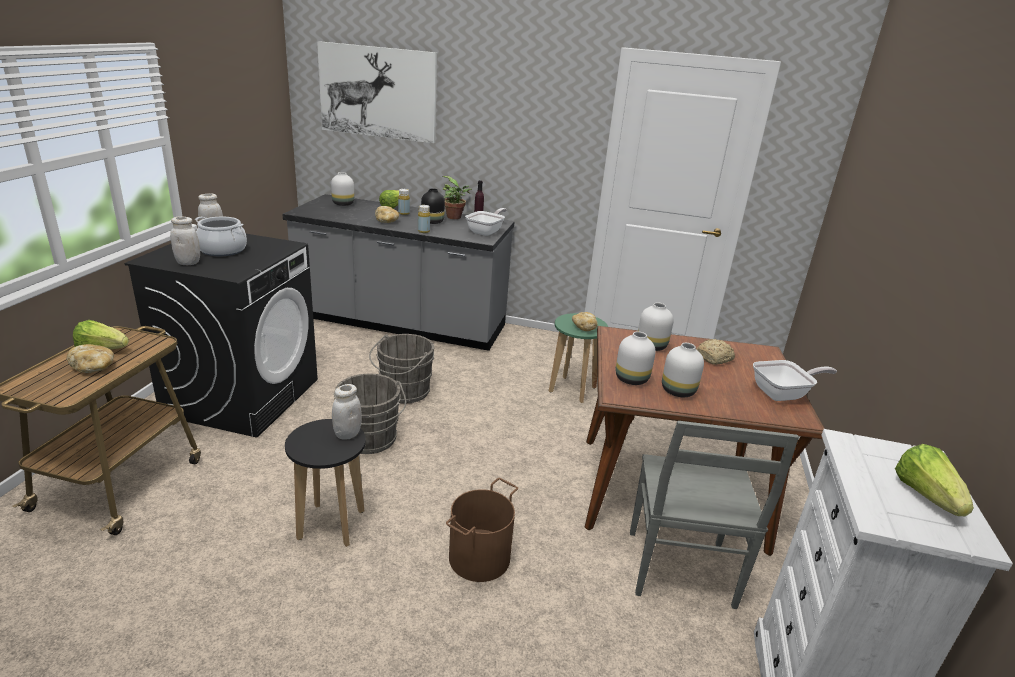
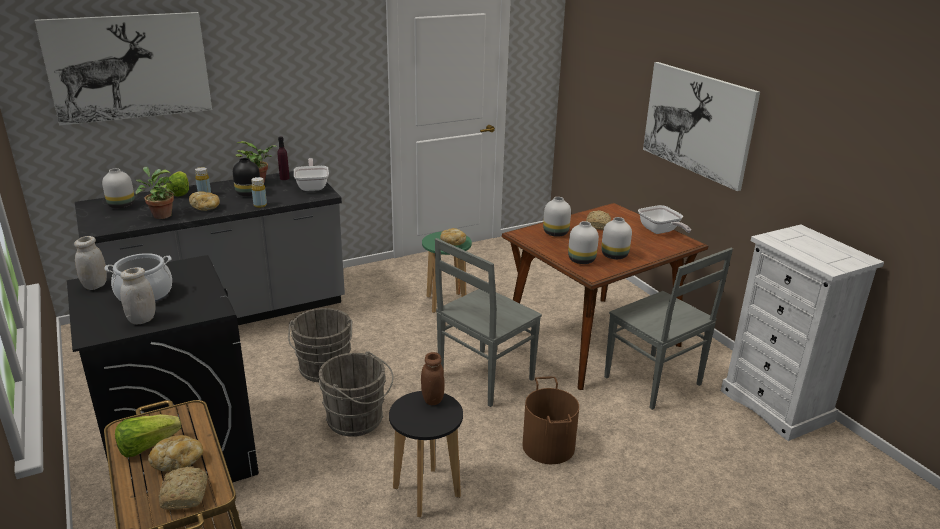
camera: 40 degrees left, 0 degrees up
(55, 387) = (185, 494): none -> bread
(347, 434) = (432, 399): white jar -> brown jar
(351, 216) = (160, 215): none -> potted plant
(511, 466) = (483, 378): none -> grey chair
(783, 394) = (660, 231): frying pan -> frying pan turned 120 degrees clockwise
(902, 268) = (697, 123): none -> picture
(926, 496) = (826, 248): lettuce -> none

